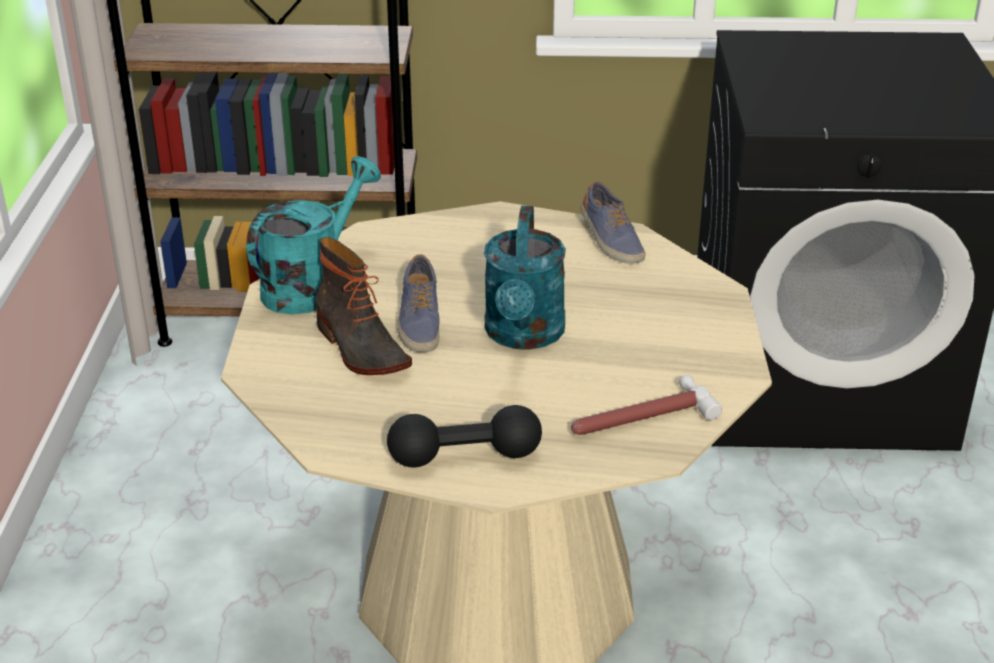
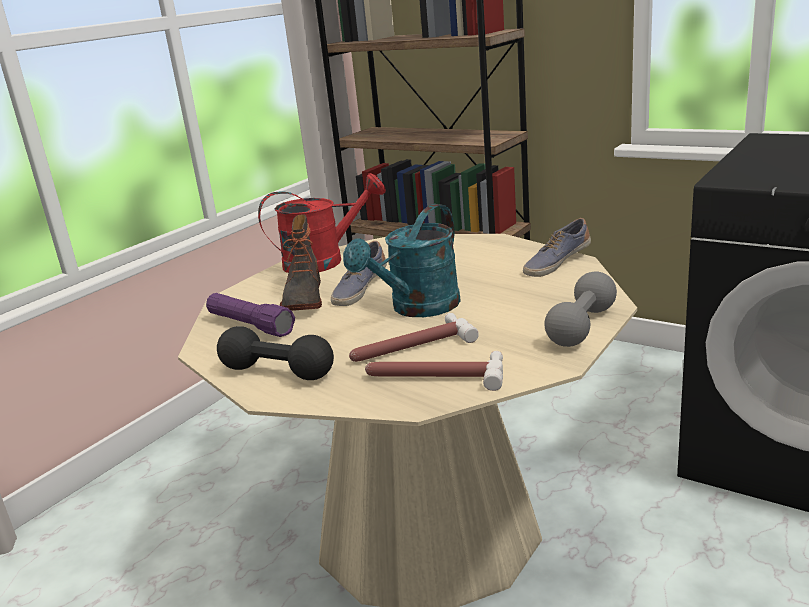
camera: 35 degrees right, 10 degrees down
(312, 285) = (324, 261): turquoise watering can -> red watering can
(345, 404) = (250, 325): none -> purple flashlight
(574, 389) = (409, 347): none -> hammer
(610, 241) = (556, 263): shoe -> shoe turned 45 degrees clockwise
(719, 324) = (581, 326): none -> grey dumbbell

